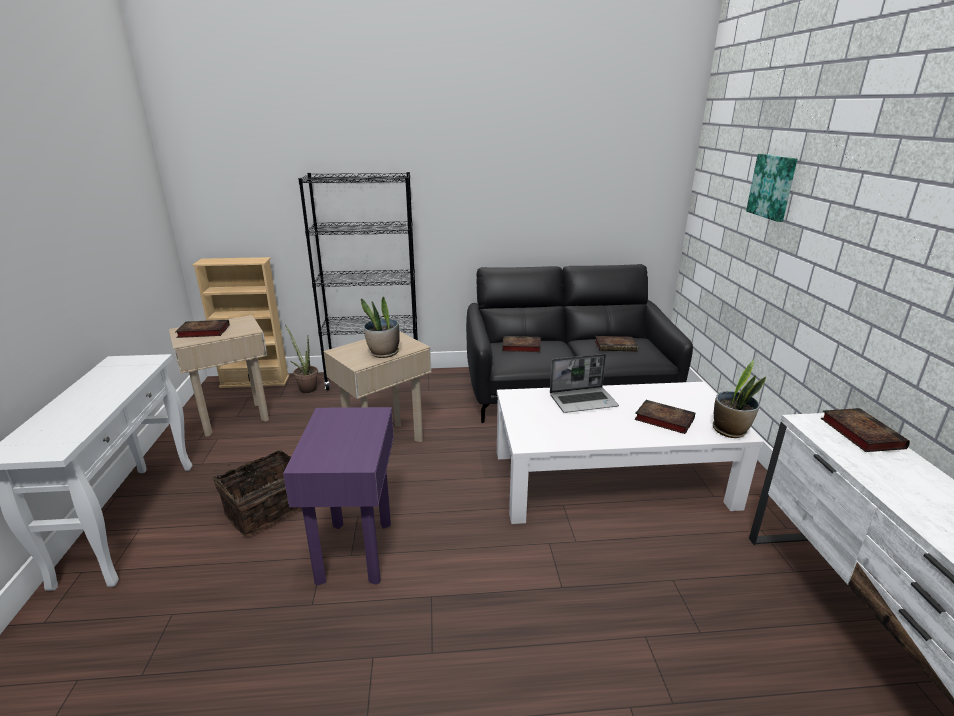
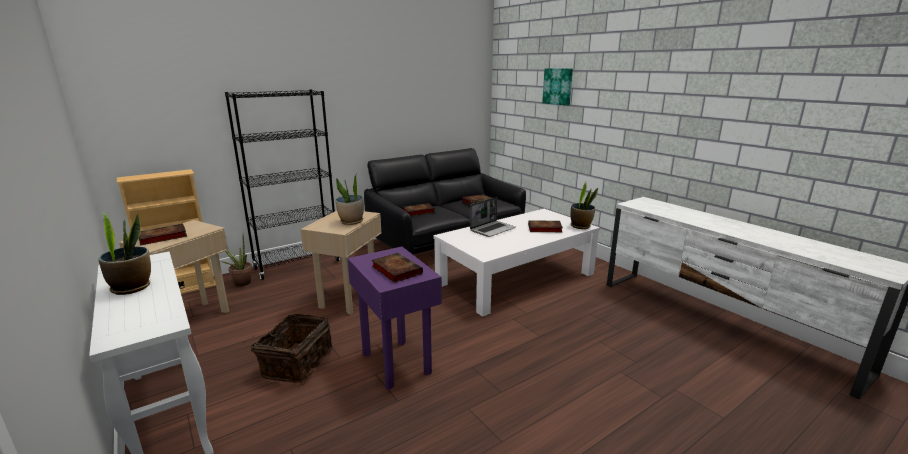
camera: 30 degrees left, 5 degrees down
(92, 392) = (132, 287): none -> potted plant
(859, 432) = (653, 203): book -> book (395, 270)

